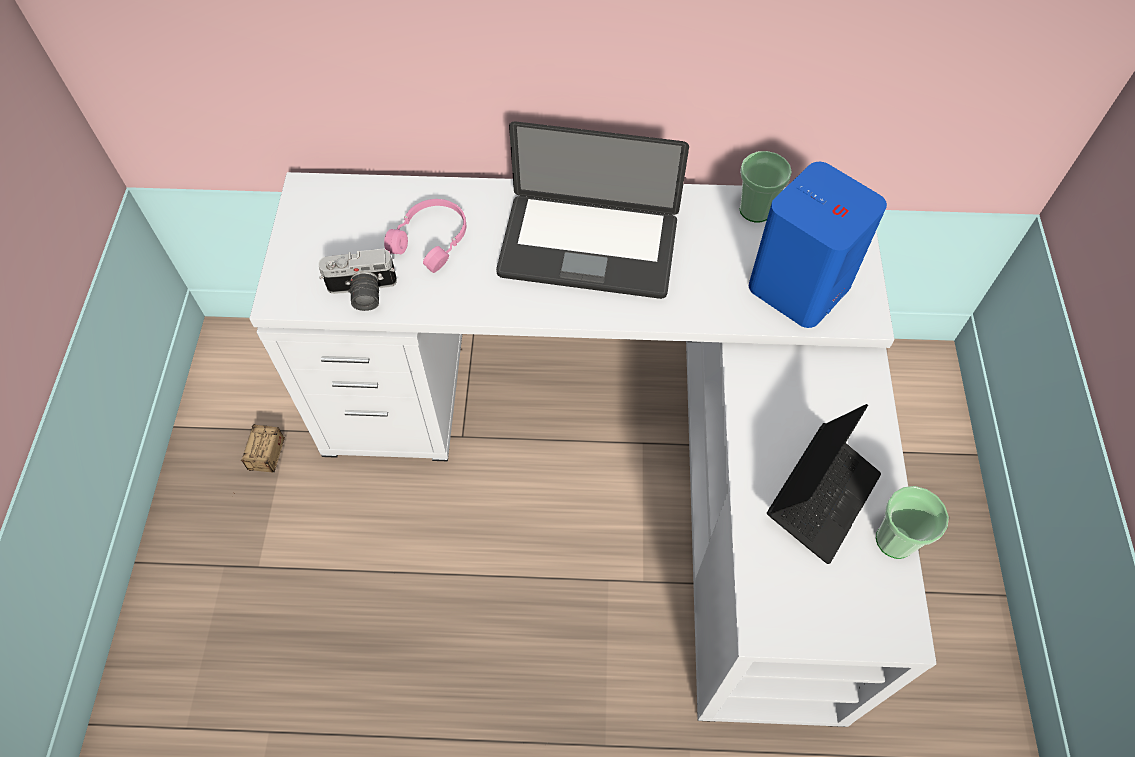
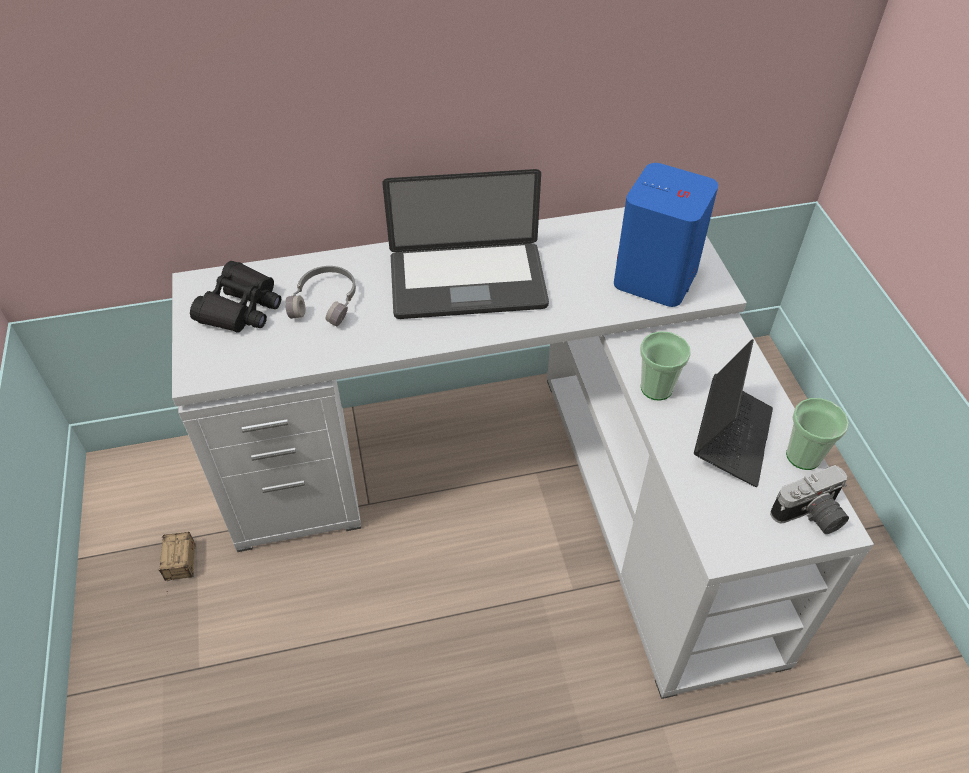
camera: 15 degrees left, 10 degrees down
(344, 229) = (241, 308): none -> black binoculars
(362, 294) = (274, 356): camera -> camera (810, 516)
(432, 240) = (326, 301): pink headphones -> grey headphones
(755, 210) = (598, 229): cup -> cup (656, 388)

